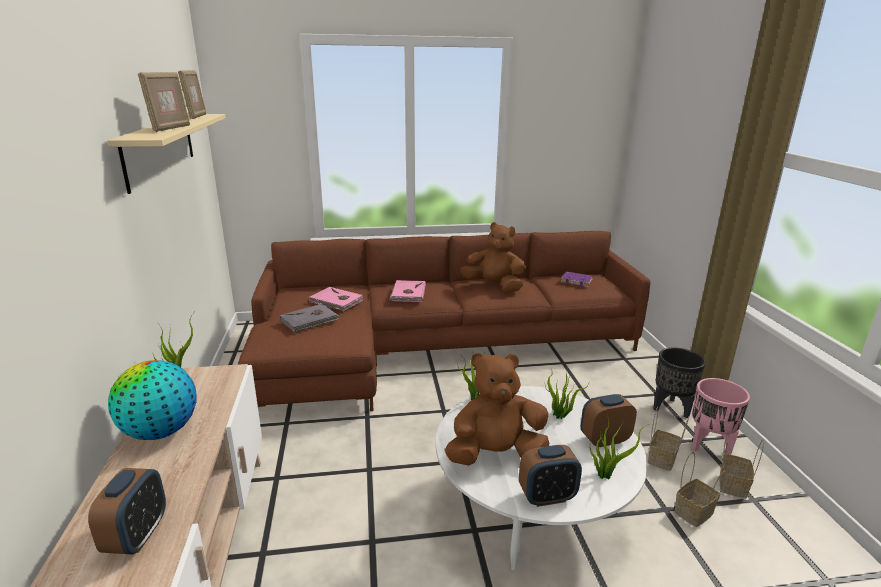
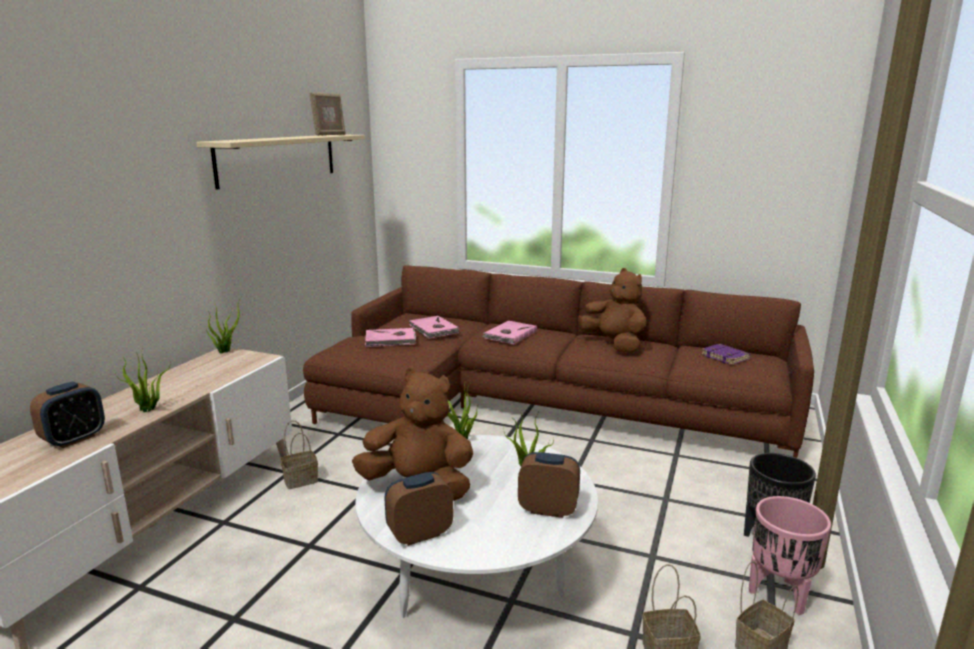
camera: 30 degrees right, 5 degrees down
(160, 432) = (166, 384): globe -> none
(170, 128) = (270, 138): picture frame -> none
(310, 320) = (390, 340): grey book -> pink book
(547, 497) = (419, 534): alarm clock -> alarm clock turned 135 degrees clockwise
(606, 475) = (505, 538): potted plant -> potted plant (148, 410)
(662, 460) = (690, 586): basket -> basket (299, 480)

